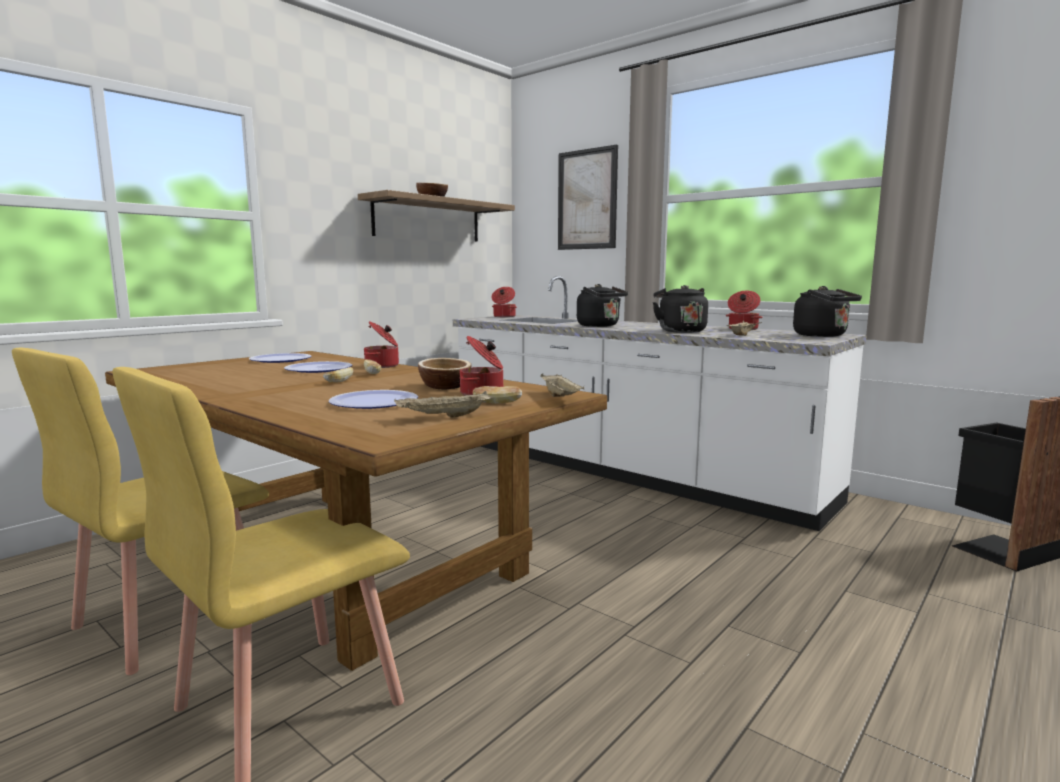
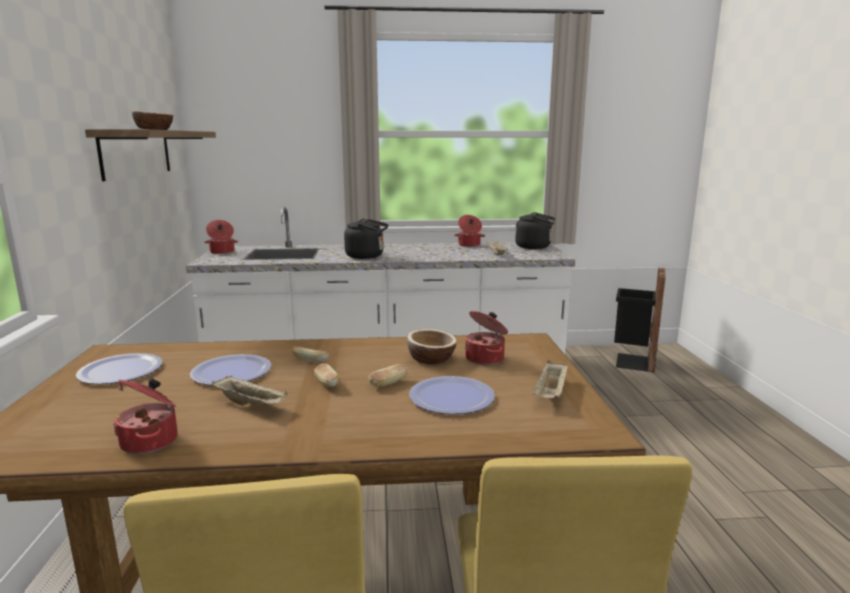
camera: 45 degrees left, 5 degrees up
(383, 366) = (280, 347): cooking pot -> cooking pot (151, 441)
(497, 403) = (527, 365): bread -> bread (388, 383)
(561, 397) = (537, 345): beige tray -> beige tray (251, 404)
(587, 199) = (286, 127): picture -> none
(680, 331) = (446, 255): black kettle -> none

